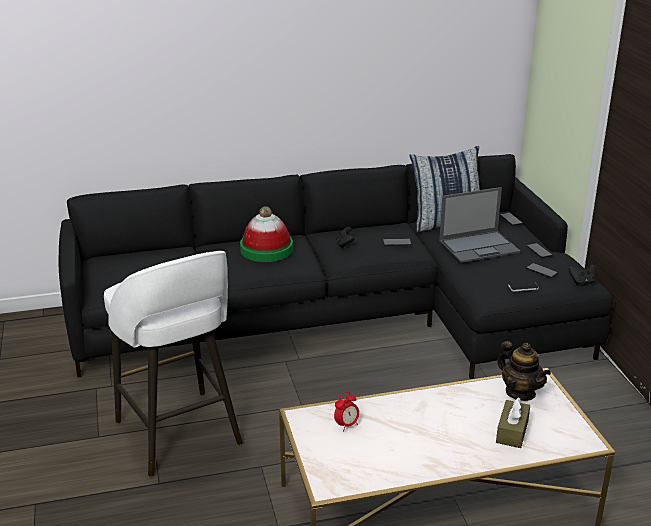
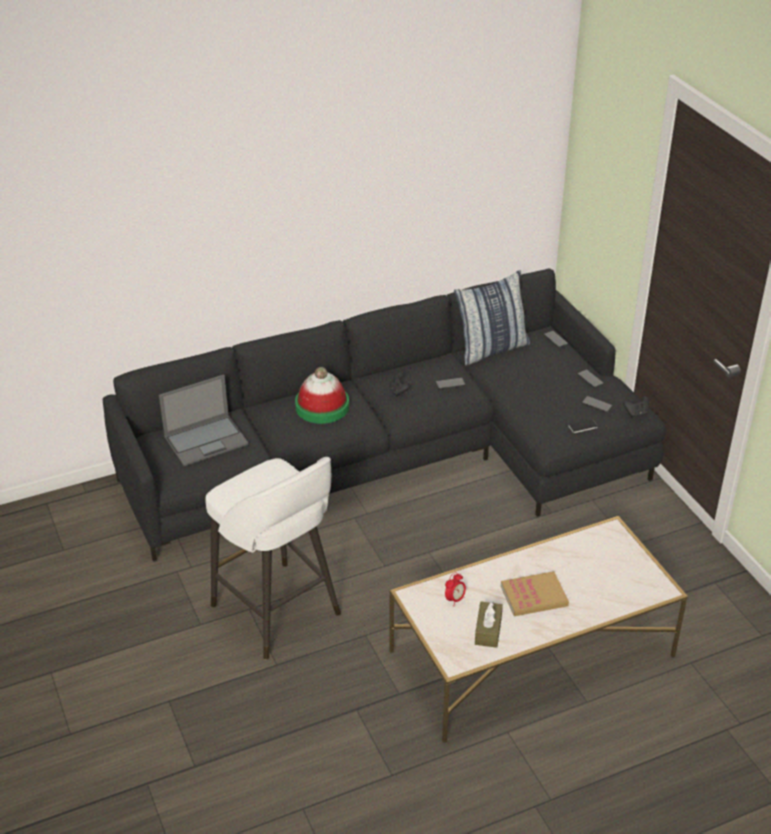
camera: 10 degrees left, 10 degrees up
(436, 432) = (534, 596): none -> book
(479, 246) = (532, 380): laptop -> laptop (207, 440)
(512, 431) = (599, 587): brown tissue box -> brown tissue box (488, 630)
(520, 392) = (599, 546): teapot -> none

